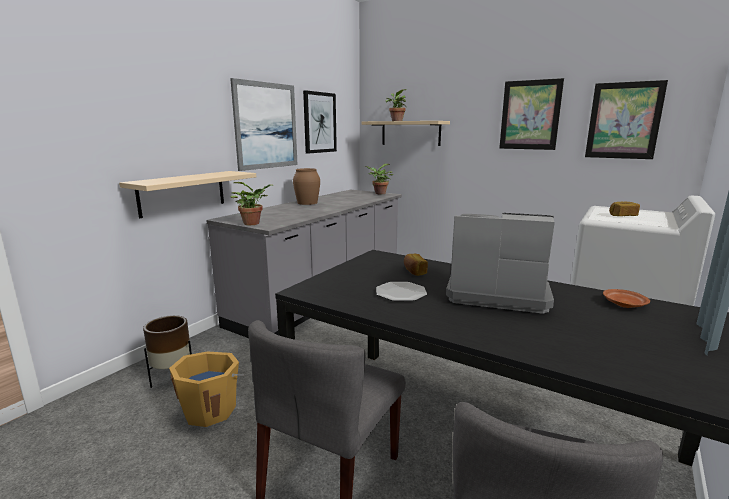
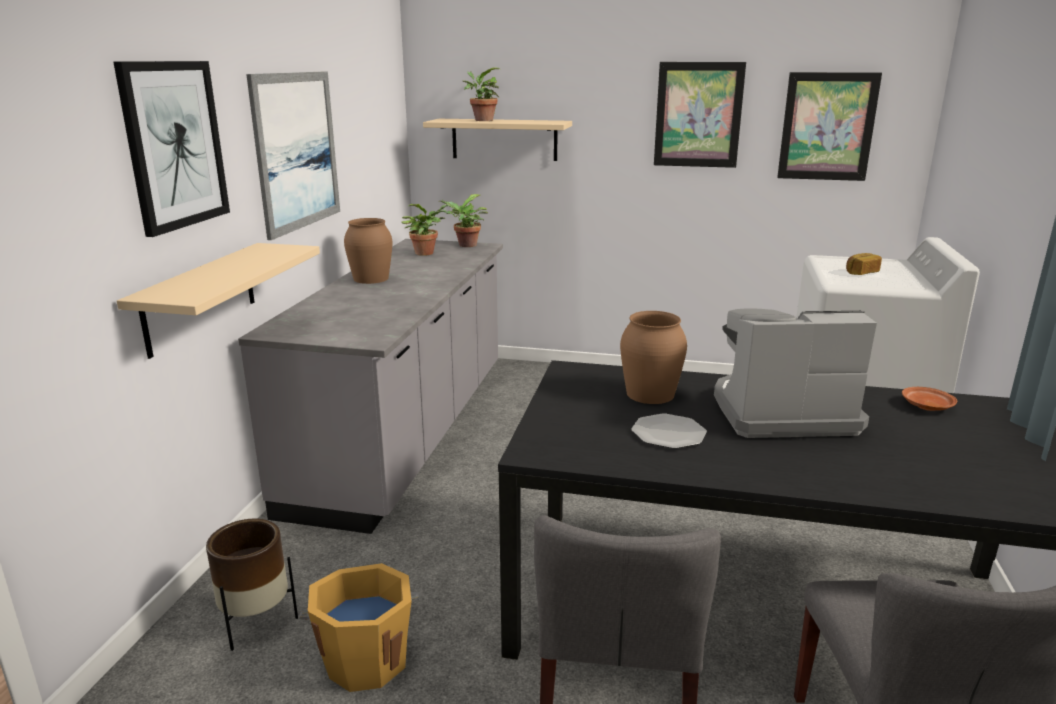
camera: 20 degrees left, 5 degrees up
(253, 223) = (338, 337): potted plant -> potted plant (426, 253)
(319, 122) = (360, 130): picture -> picture (174, 145)
(414, 271) = (650, 393): bread -> brown vase

